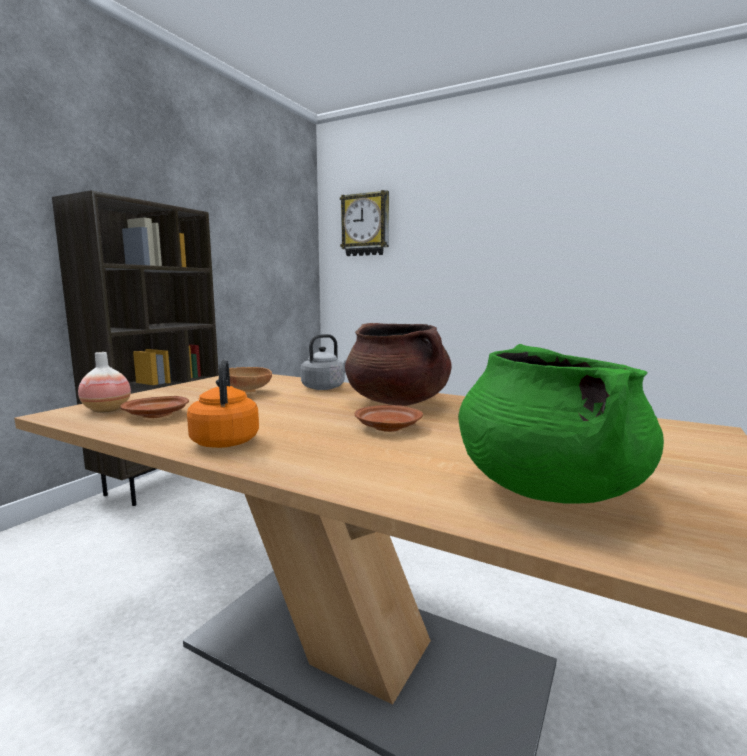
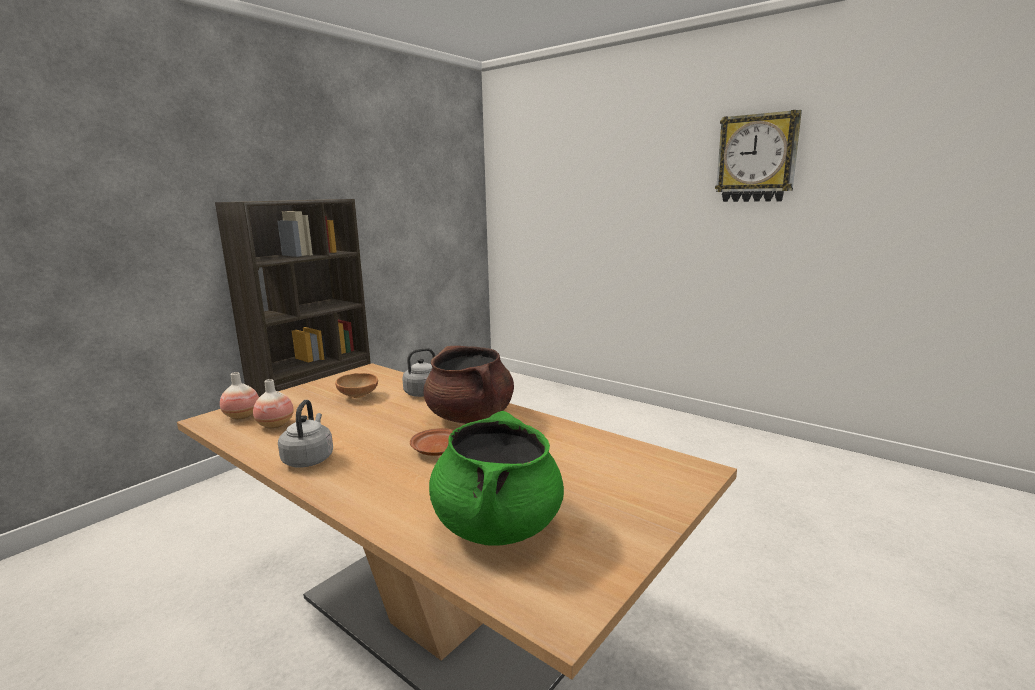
camera: 10 degrees right, 5 degrees up
(157, 415) = (275, 425): brown plate -> vase
(225, 441) = (309, 459): orange kettle -> grey kettle
(365, 225) = (530, 181): wall clock -> wall clock (757, 158)

